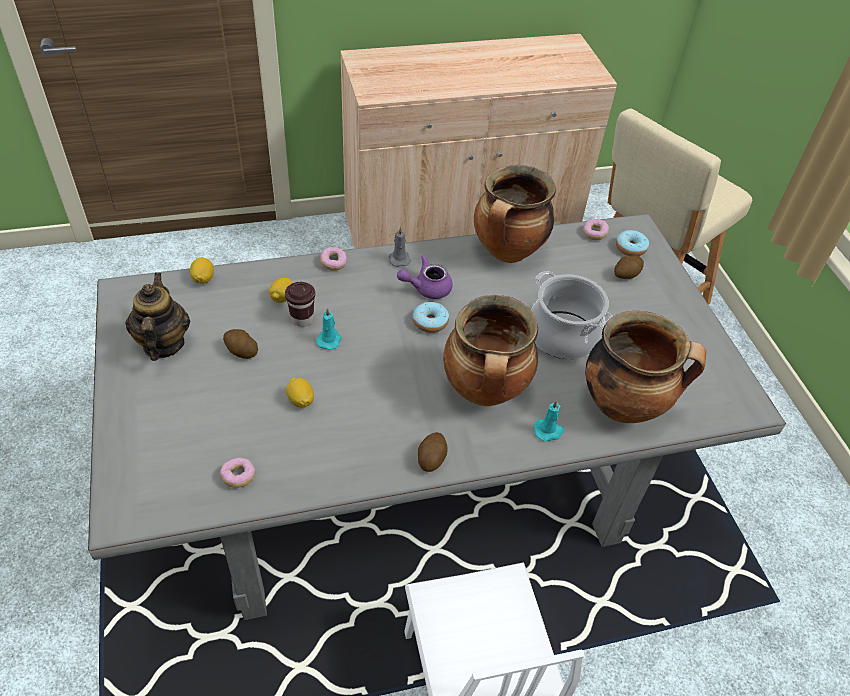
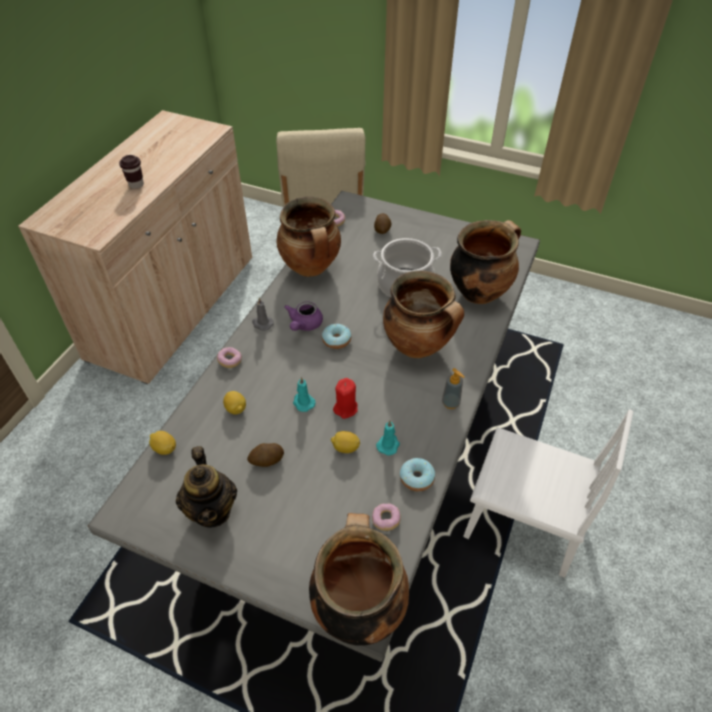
camera: 50 degrees left, 0 degrees up
(126, 504) = (358, 608): none -> cooking pot
(163, 344) = (212, 510): teapot -> teapot turned 135 degrees counterclockwise
(302, 319) = (269, 408): brown cup -> brown cup (136, 185)
(349, 375) = (345, 408): none -> red candle
(431, 458) = (450, 403): potato -> soap dispenser
(549, 431) = (472, 335): turquoise candle -> turquoise candle (388, 444)
(630, 248) = (362, 215): donut -> donut (416, 478)

